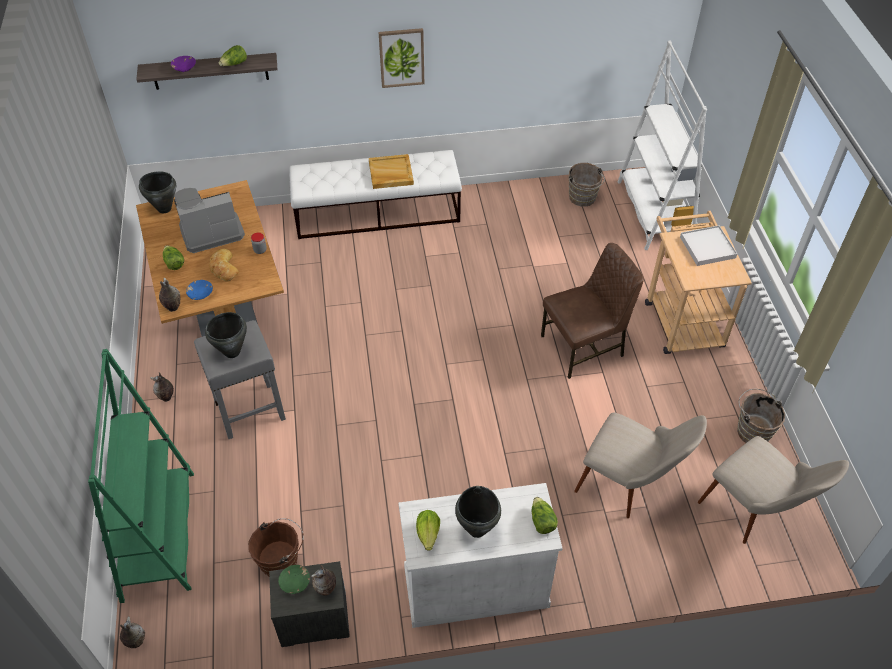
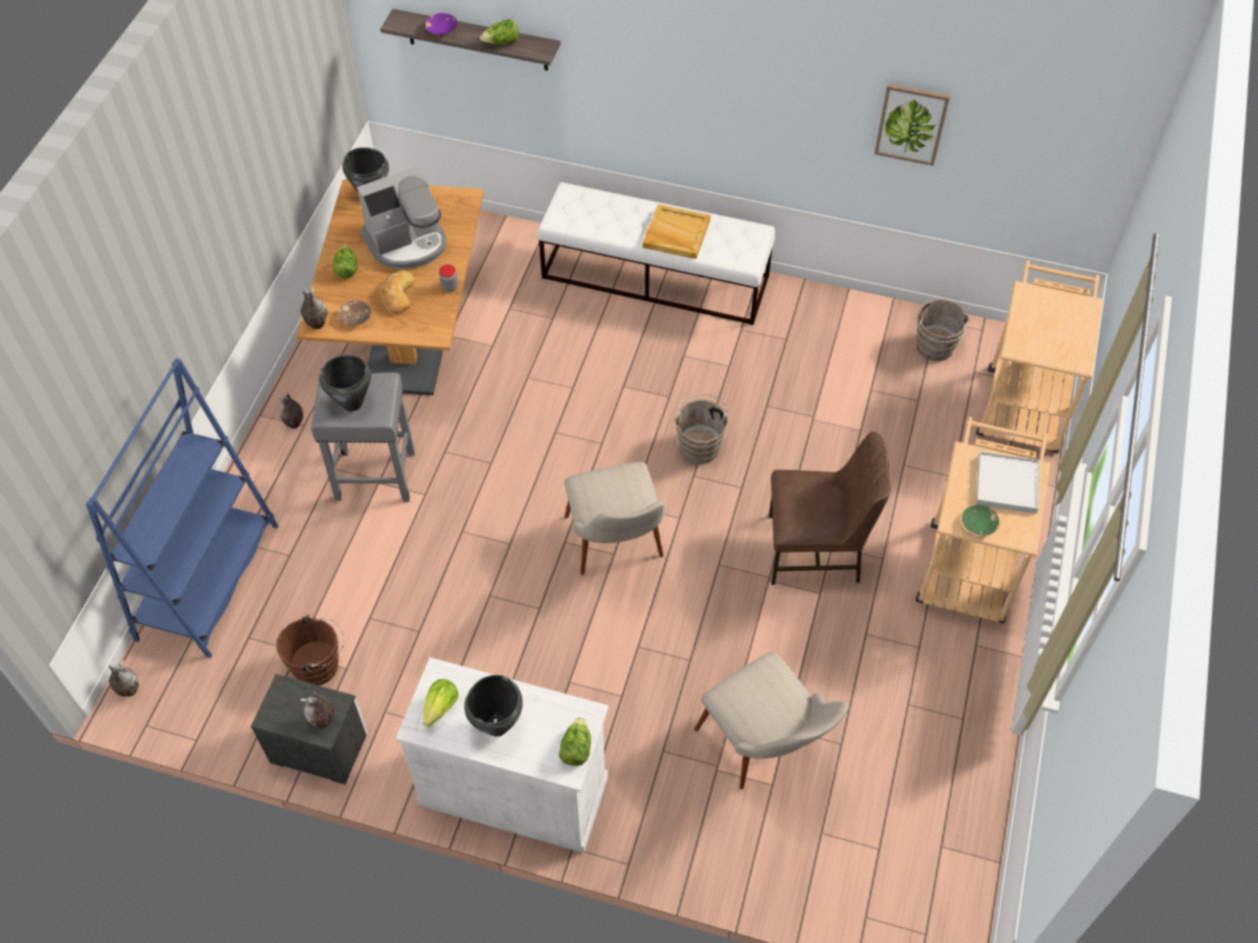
camera: 25 degrees right, 5 degrees up
(159, 535) = (208, 581): green bookcase -> blue bookcase
(200, 293) = (355, 318): blue bowl -> brown bowl
(210, 231) = (407, 243): coffee machine -> coffee machine turned 150 degrees clockwise
(295, 582) = (295, 698): green bowl -> green bowl (979, 525)
(401, 57) = (721, 91): picture -> picture (911, 123)
(654, 212) = (1023, 401): white bookcase -> beige cart
(752, 430) = (970, 747): brown bucket -> brown bucket (700, 445)
(755, 513) = (906, 853): beige chair -> beige chair (618, 551)

